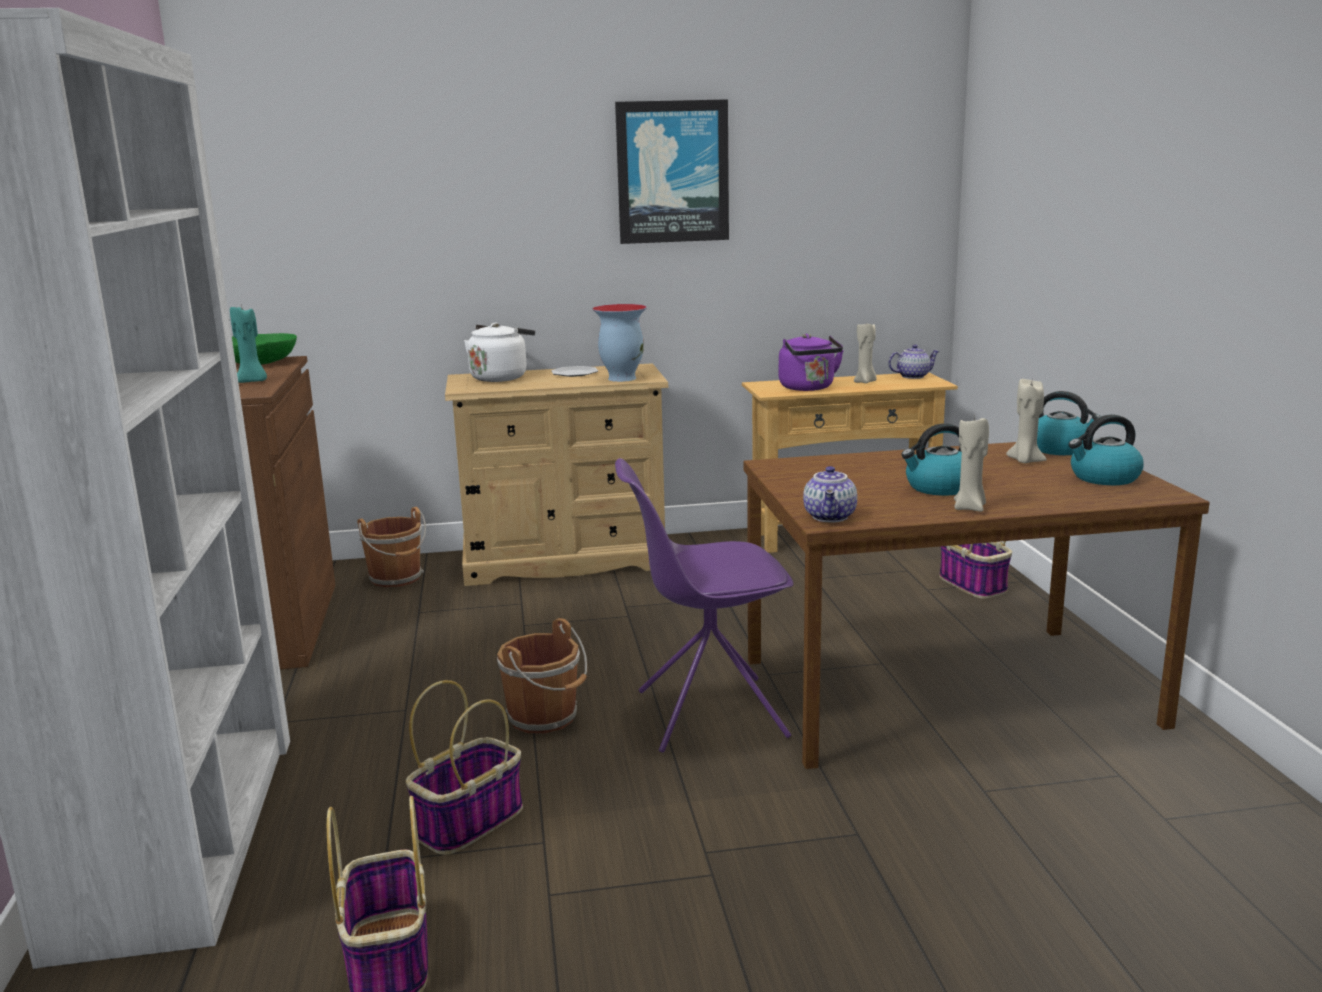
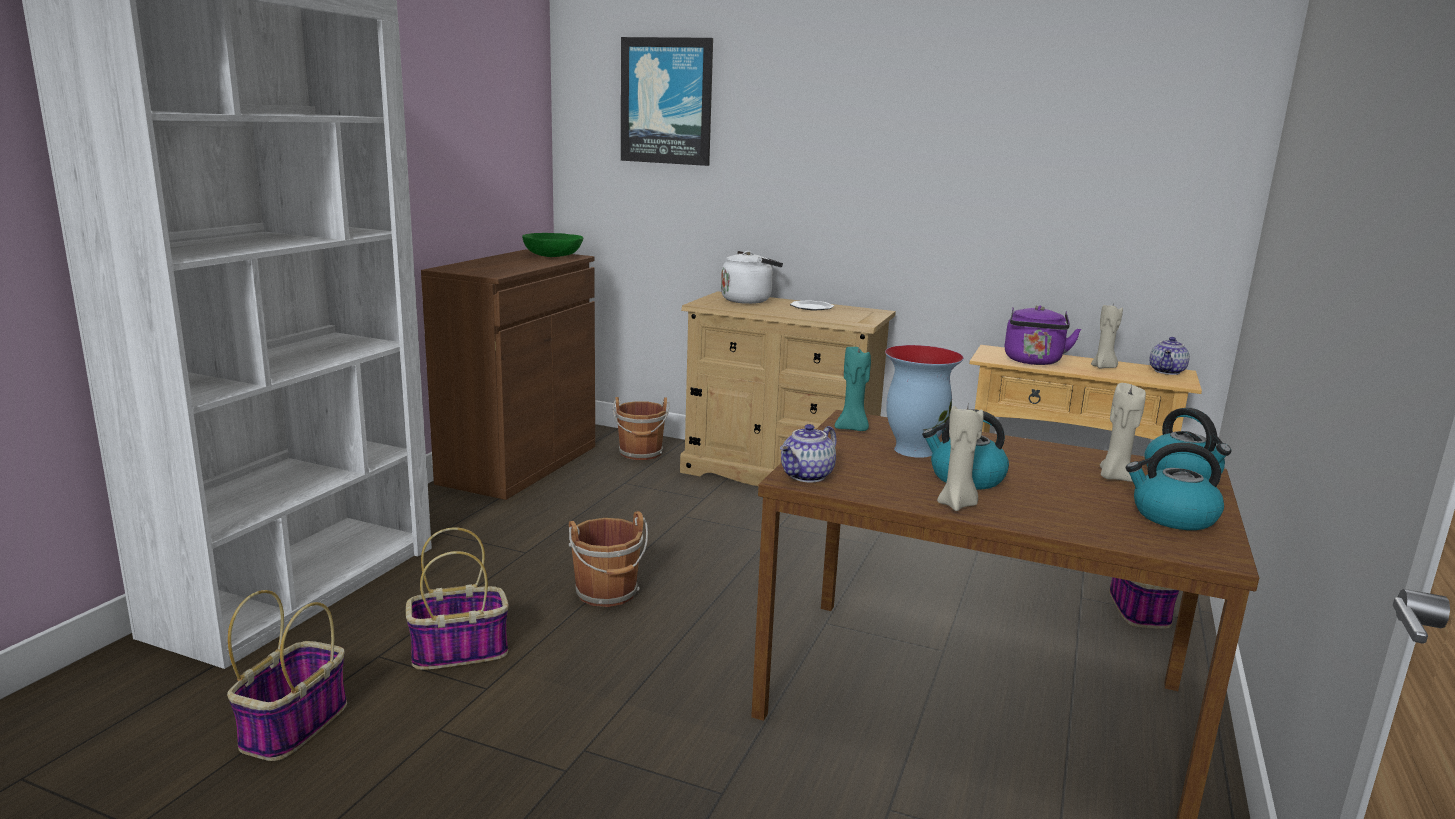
camera: 30 degrees right, 0 degrees up
(253, 381) = (513, 267): turquoise candle -> turquoise candle (853, 429)
(621, 378) = (840, 318): vase -> vase (913, 450)
(672, 172) = (939, 129): picture -> picture (666, 101)
(707, 714) = (731, 637): purple chair -> none
(913, 376) = (1167, 372): teapot -> teapot turned 105 degrees clockwise

